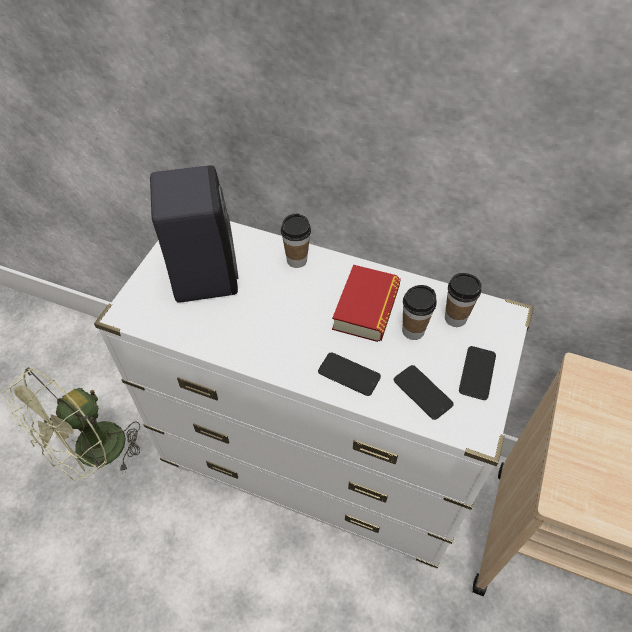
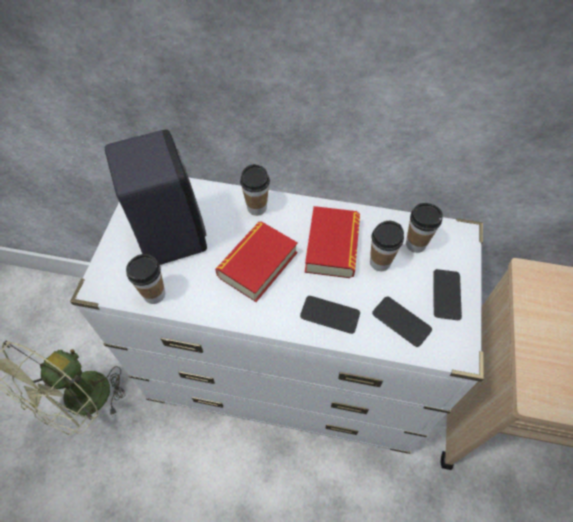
camera: 10 degrees left, 5 degrees up
(176, 328) = (154, 294): none -> cup
(285, 315) = (257, 264): none -> book

